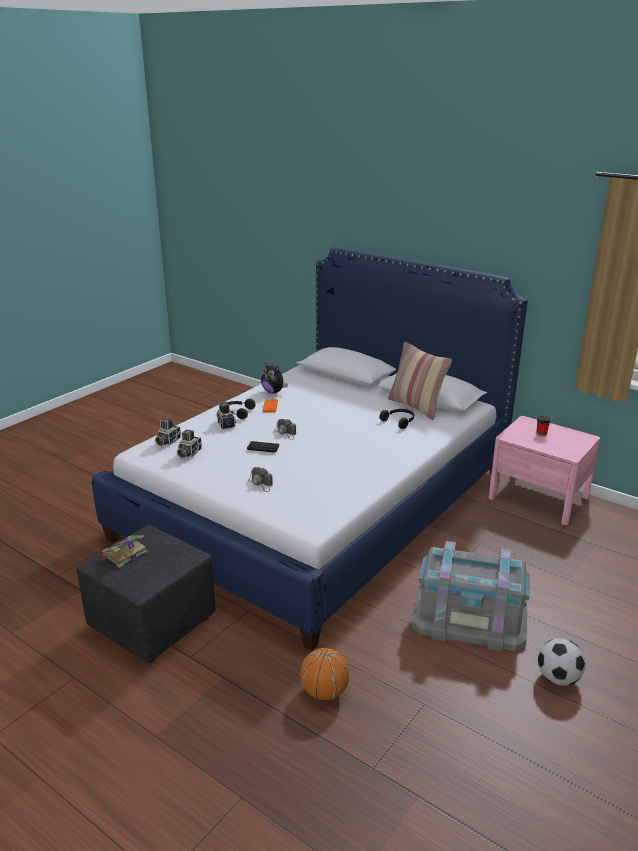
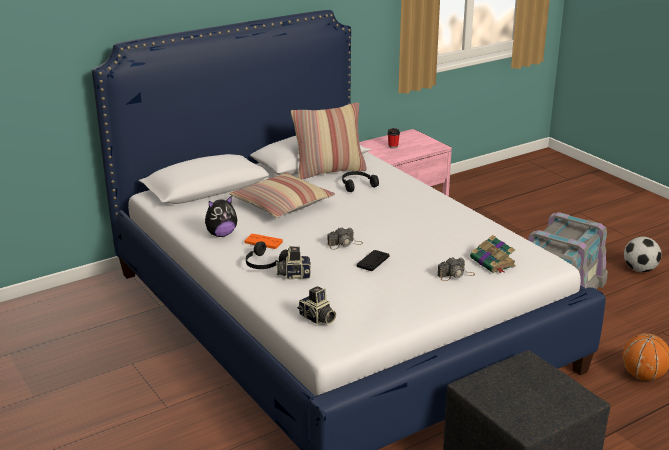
camera: 70 degrees left, 0 degrees up
(124, 554) = (515, 404): book -> book (493, 263)
(188, 453) = (360, 307): camera -> none
(337, 401) = (282, 204): none -> pillow

